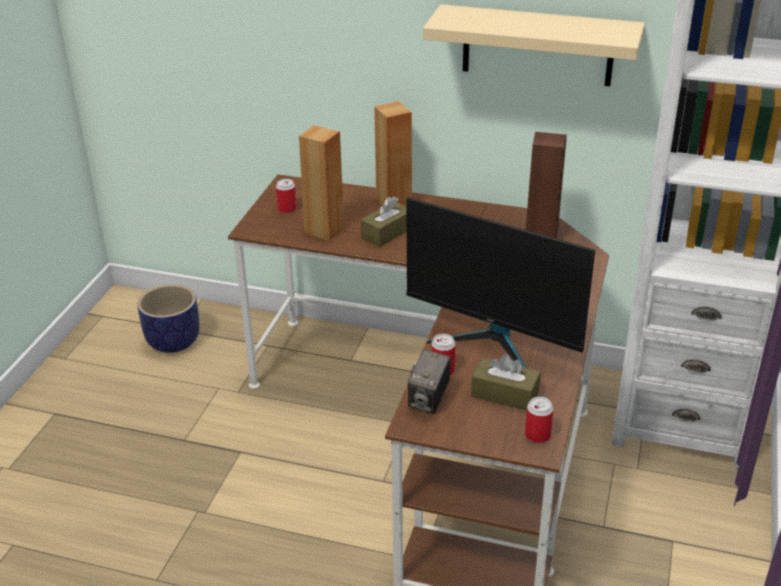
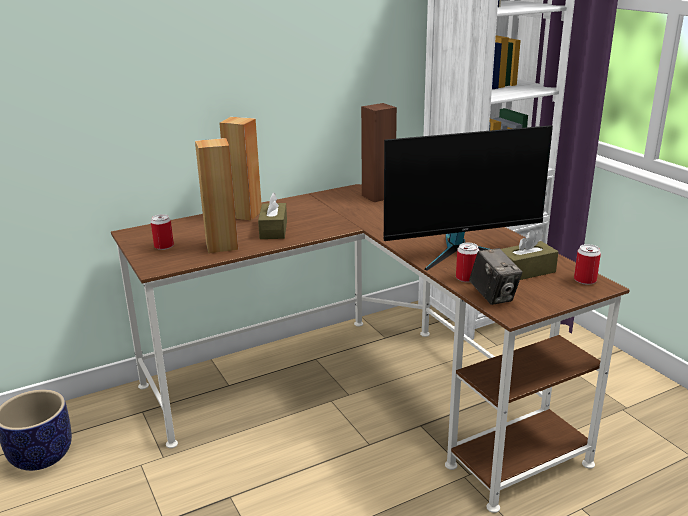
camera: 45 degrees left, 10 degrees down
(537, 45) = (330, 43): beige shelf -> none

